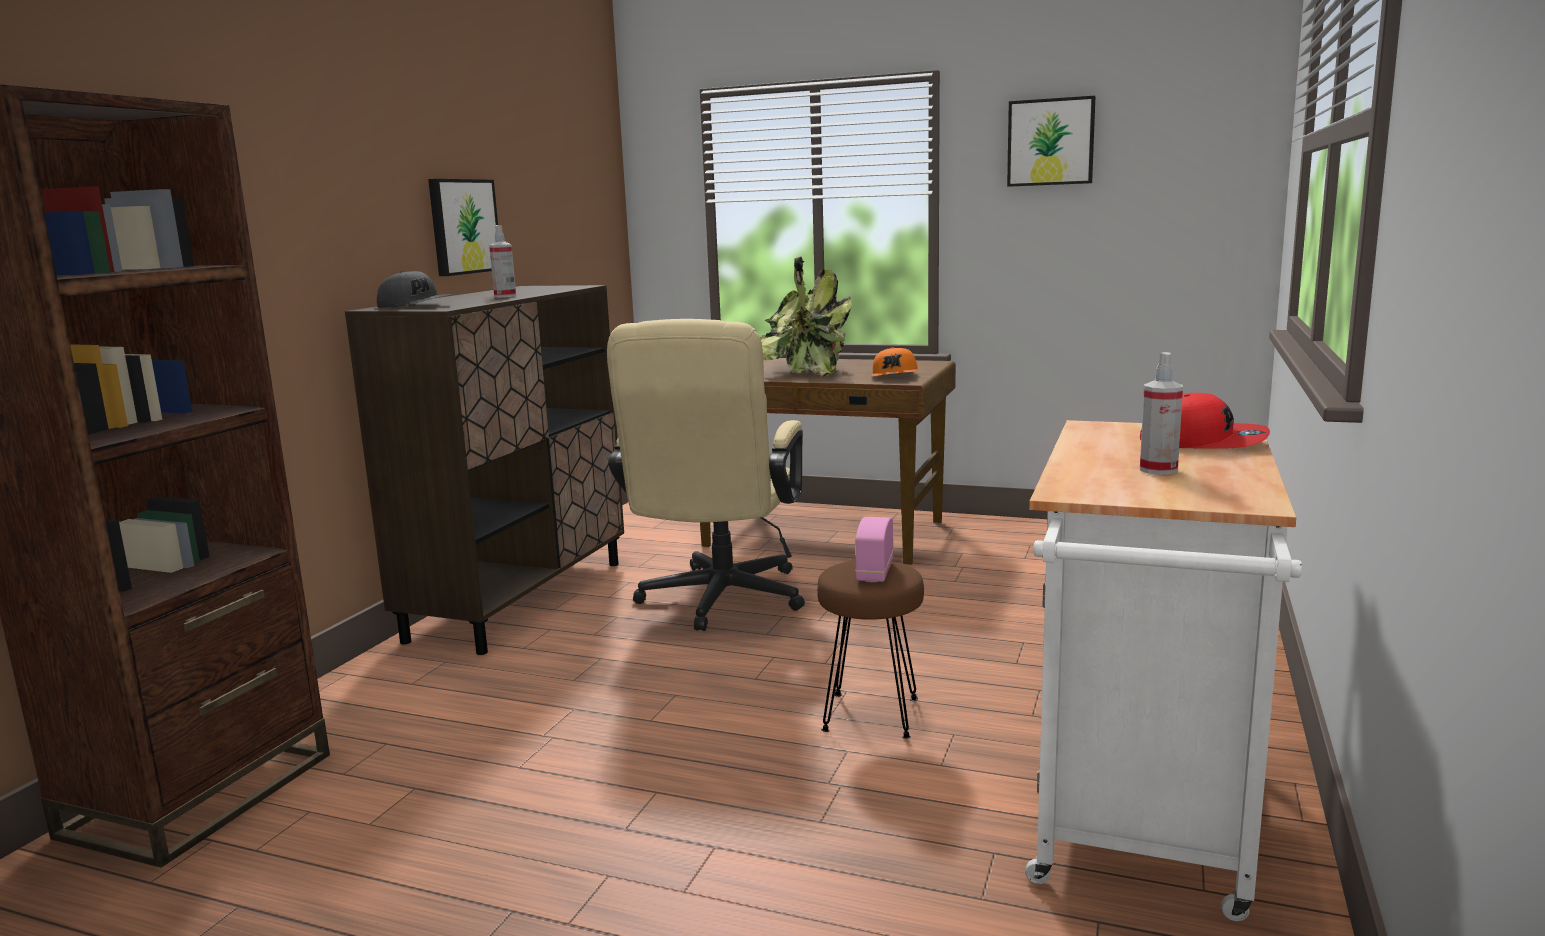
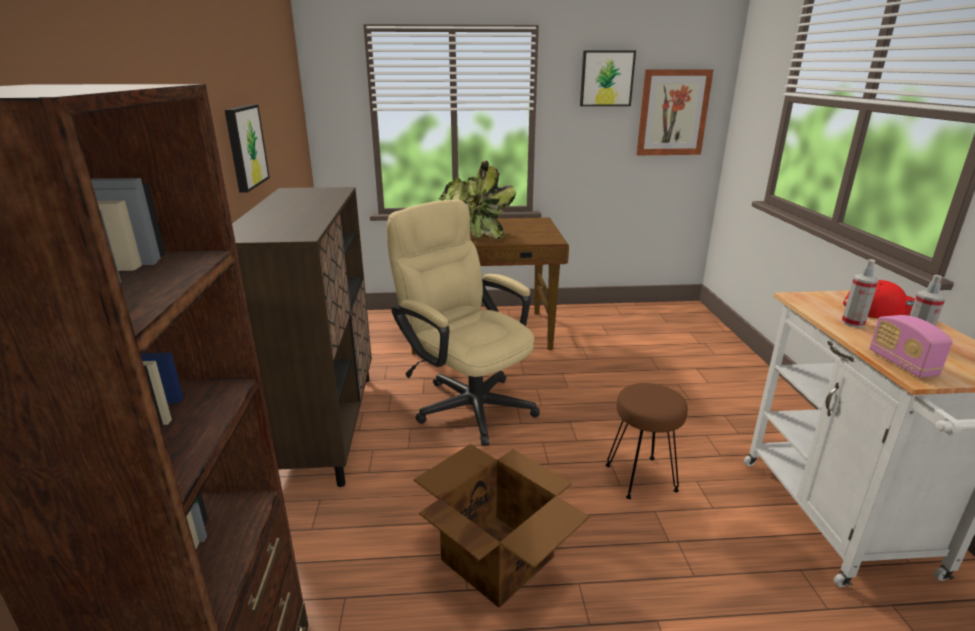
camera: 25 degrees left, 10 degrees up
(416, 306) = (263, 231): grey cap -> none
(505, 296) = (312, 210): spray bottle -> spray bottle (853, 323)
(585, 748) = (496, 557): none -> cardboard box
(718, 603) = (467, 402): beige office chair -> beige office chair turned 150 degrees clockwise
(874, 572) = (654, 396): radio -> radio (901, 364)
(895, 376) = (538, 235): orange cap -> none
(1172, 192) = (672, 113): none -> picture

